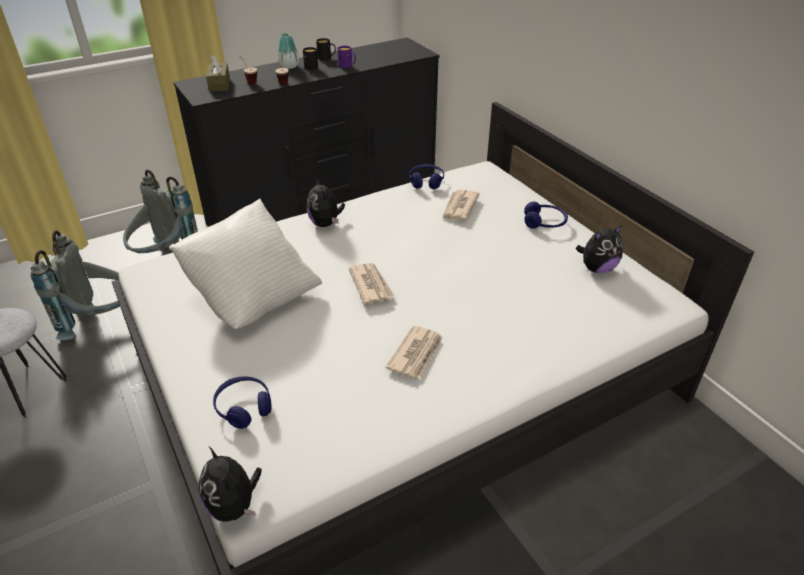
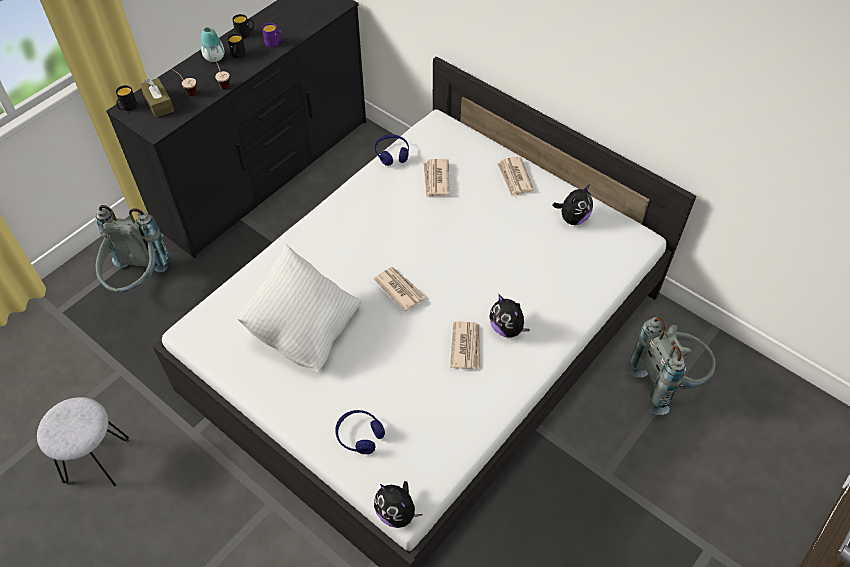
camera: 20 degrees left, 15 degrees up
(101, 322) = (121, 371): grey backpack -> grey backpack (667, 381)
(192, 82) = (127, 107): none -> black mug
(326, 224) = (325, 231): plush toy -> plush toy (507, 328)
(544, 223) = (514, 178): blue headphones -> newspaper

